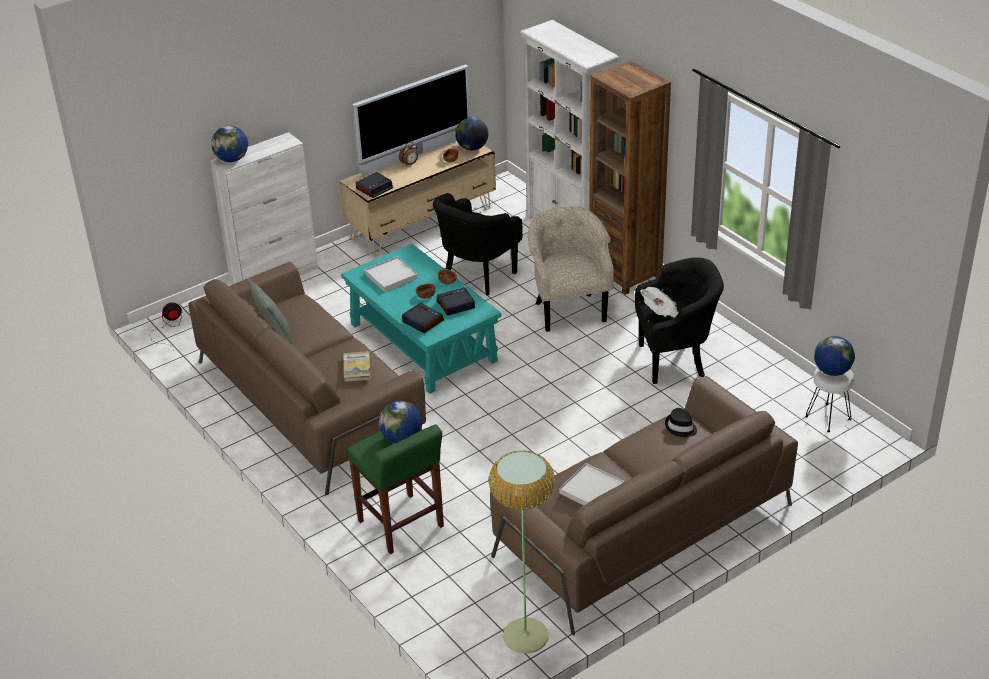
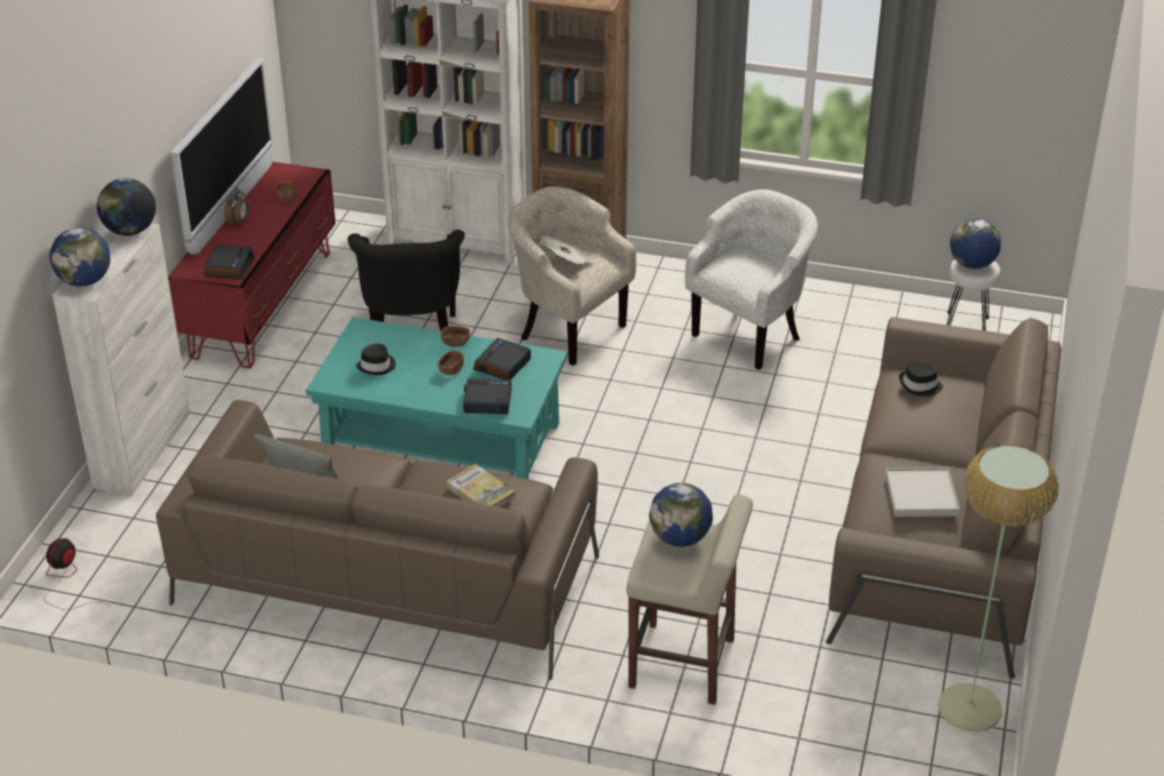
camera: 40 degrees left, 0 degrees up
(391, 276) = (377, 366): white tray -> black hat
(401, 525) = (684, 664): green stool -> beige stool
(422, 223) = (263, 303): beige tv stand -> red tv stand
(472, 148) = (295, 174): globe -> globe (130, 231)
(660, 312) = (742, 274): newspaper -> newspaper (567, 262)
(676, 360) = (750, 335): black armchair -> white armchair

